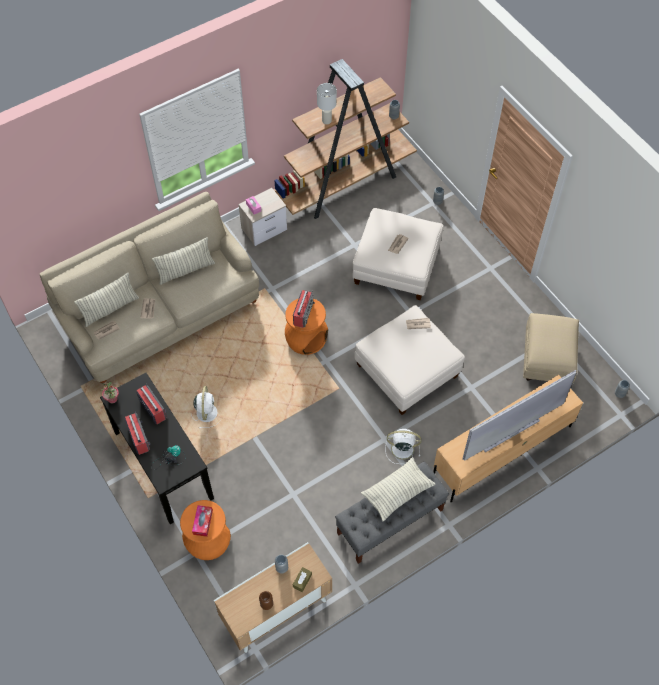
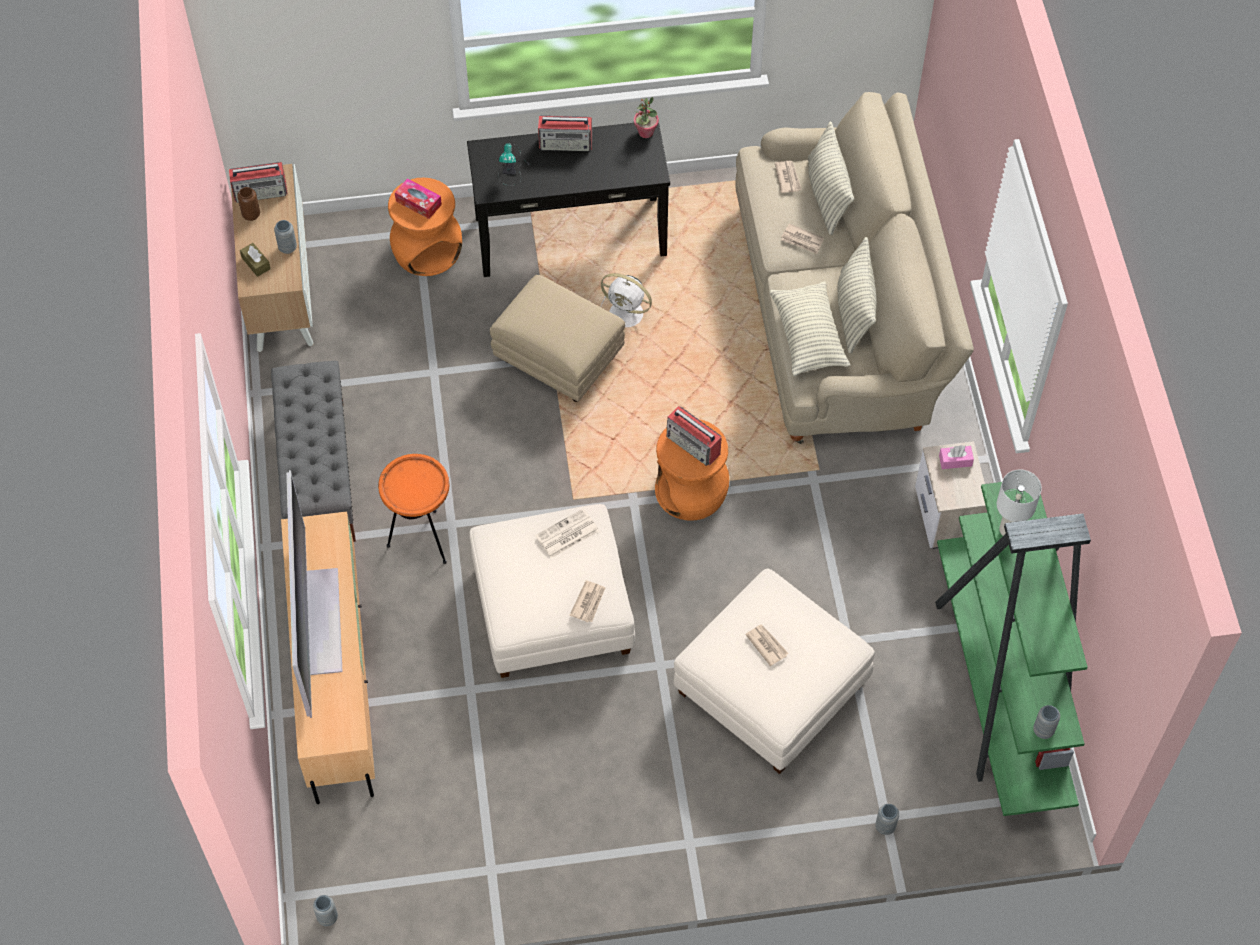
camera: 115 degrees right, 0 degrees up
(152, 408) = (604, 171): radio -> radio (261, 192)
(345, 183) = (1000, 687): brown bookcase -> green bookcase
(385, 349) = (566, 534): none -> newspaper
(397, 492) = (322, 447): pillow -> pillow (808, 337)
(401, 448) = (422, 539): white fan -> orange side table
(547, 361) = (453, 834): beige ottoman -> beige ottoman (558, 359)

